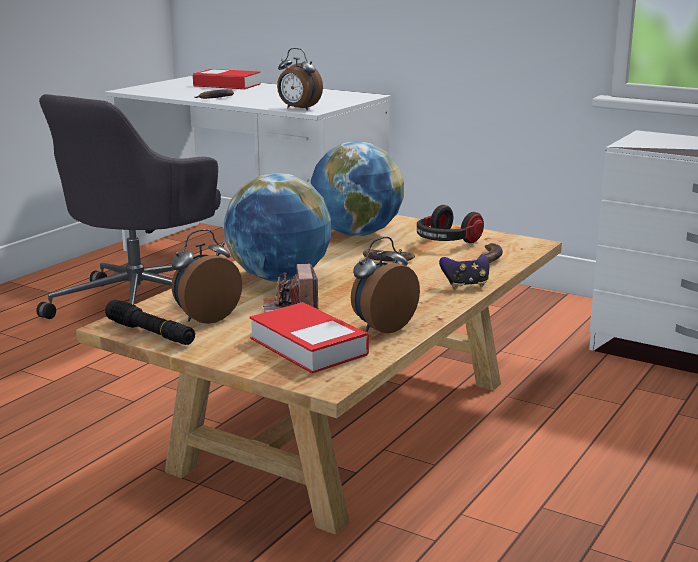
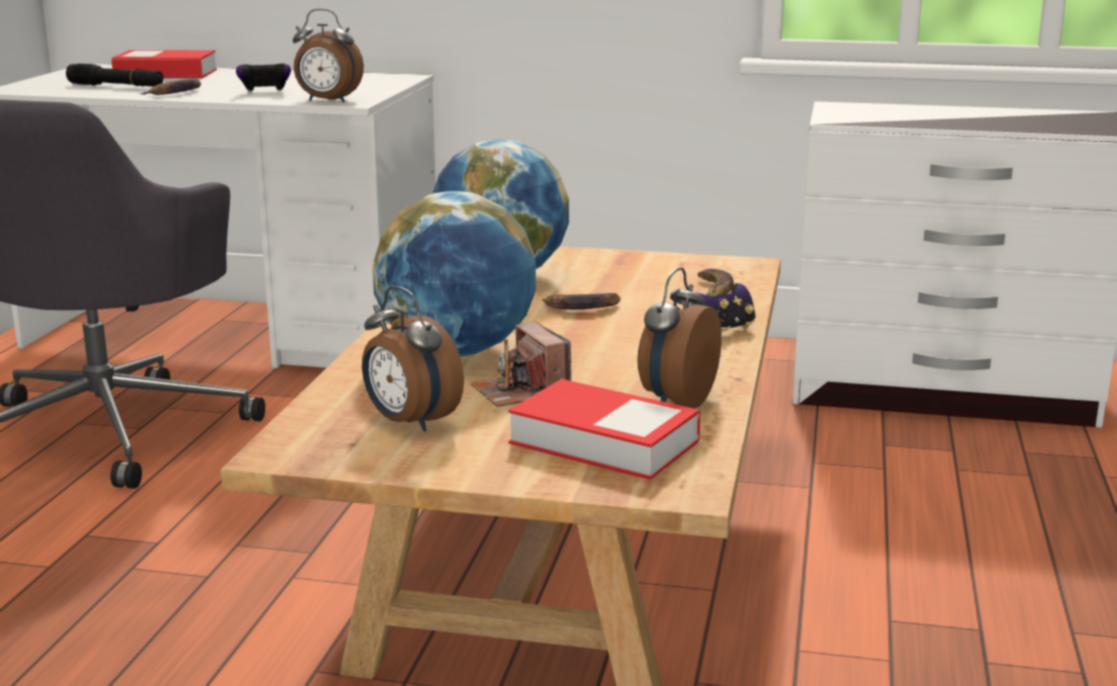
camera: 20 degrees left, 0 degrees up
(150, 333) = (349, 457): black flashlight -> black flashlight (116, 86)
(205, 318) = (409, 423): alarm clock -> alarm clock turned 75 degrees counterclockwise
(268, 101) = (265, 92): none -> game controller
(446, 242) = (635, 274): headphones -> none

